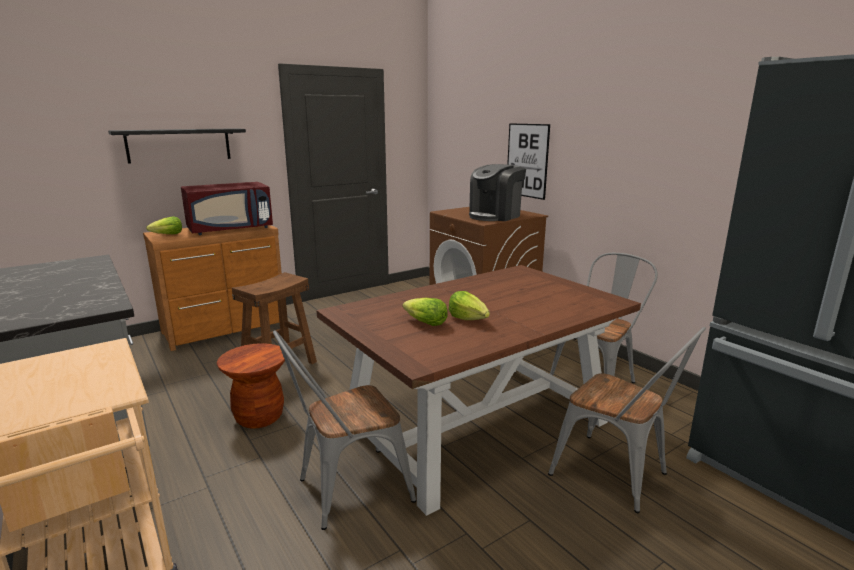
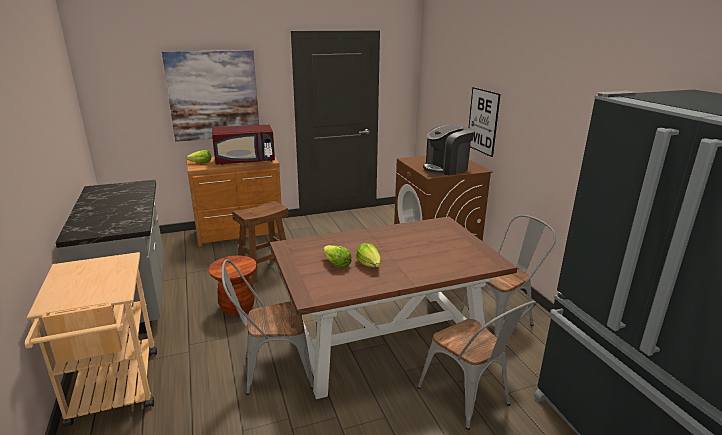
camera: 15 degrees right, 5 degrees up
(179, 145) = (213, 95): black shelf -> picture

